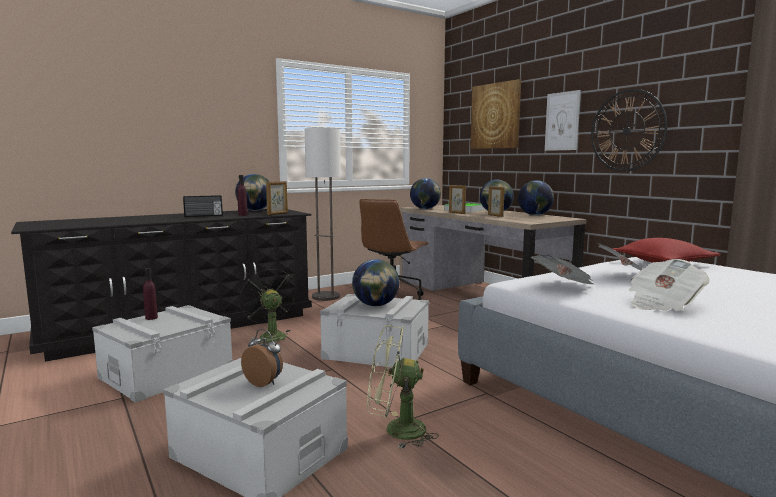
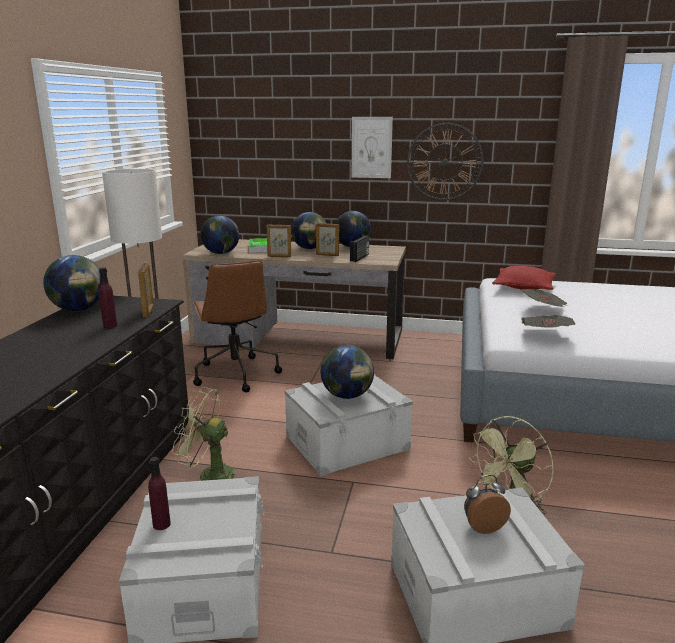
camera: 45 degrees left, 10 degrees up
(203, 216) = (61, 343): radio -> radio (360, 257)
(269, 336) = (208, 476): black fan -> green fan
(495, 116) = (279, 134): picture -> none
(662, 304) = (623, 335): newspaper -> none

